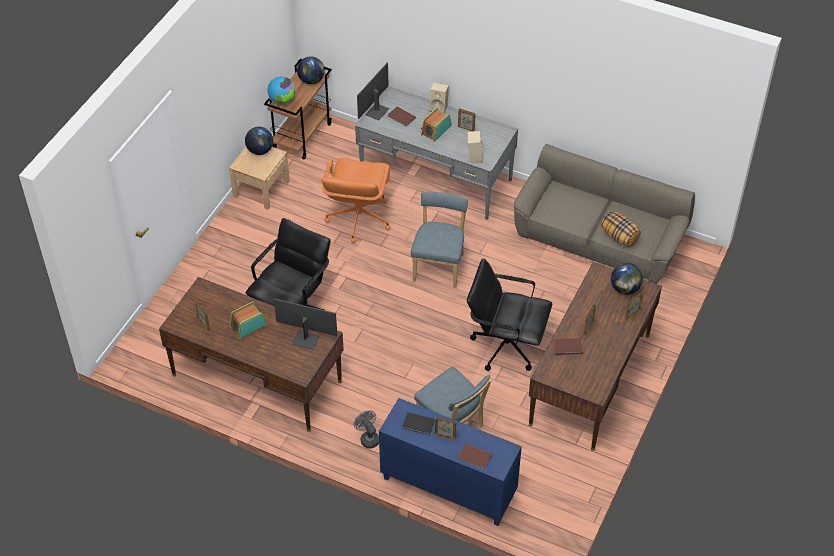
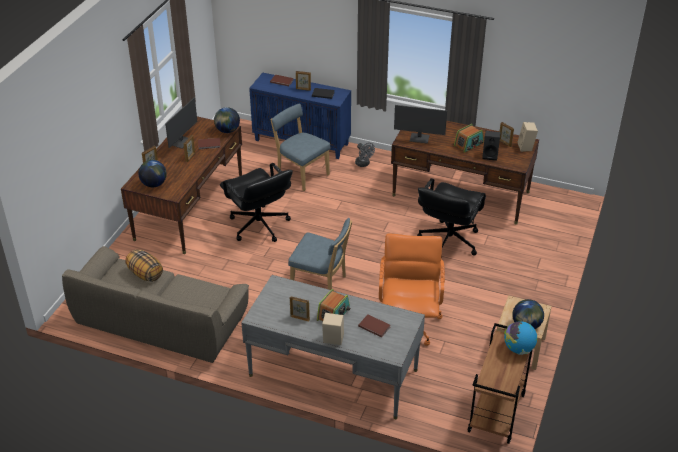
camera: 175 degrees right, 10 degrees down
(228, 305) = (490, 155): none -> black speaker
(311, 80) = (493, 378): globe -> globe (227, 131)
(376, 111) = (404, 331): monitor -> monitor (181, 142)
(439, 266) = (321, 284): blue chair -> blue chair turned 75 degrees counterclockwise
(474, 156) = (289, 288): beige speaker -> beige speaker (526, 147)
(505, 346) = (259, 226): black office chair -> black office chair turned 45 degrees clockwise

